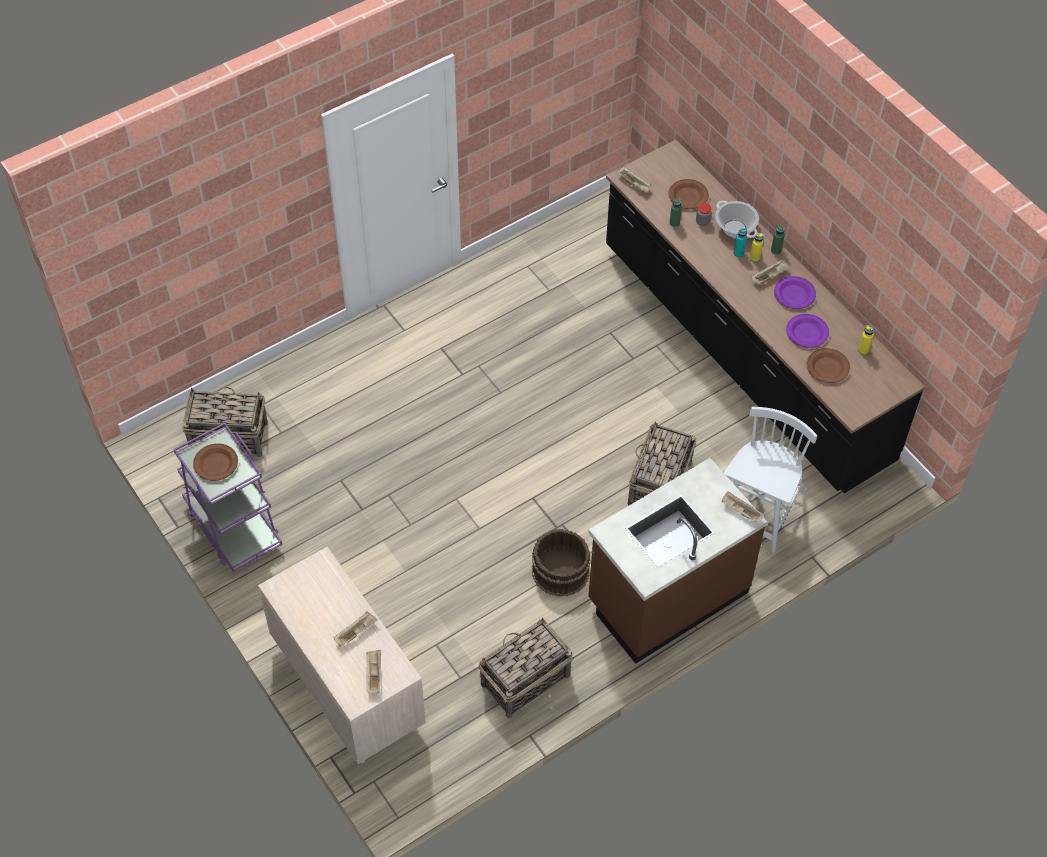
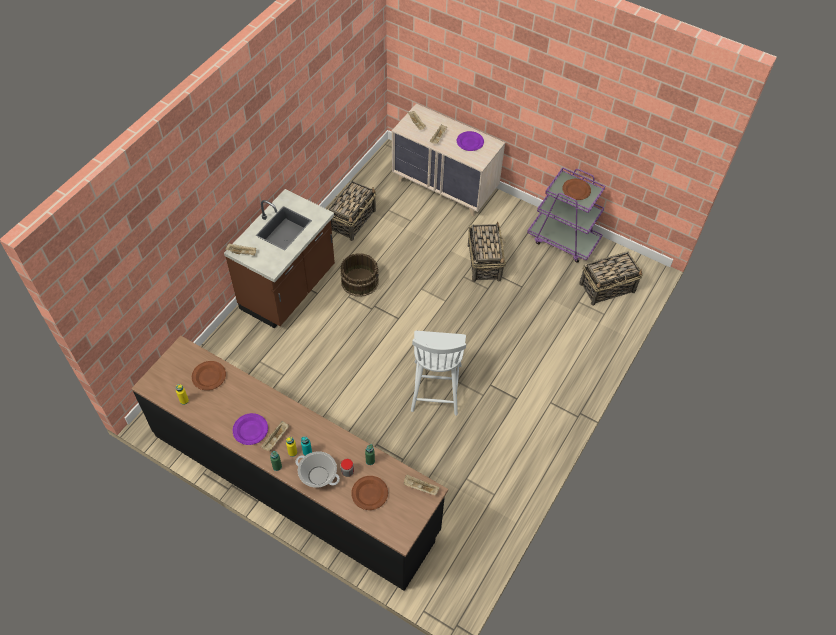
camera: 155 degrees right, 0 degrees up
(659, 484) = (320, 356): basket -> basket (484, 262)
(759, 510) = (246, 363): white chair -> white chair (436, 386)
(807, 332) = (232, 400): purple plate -> purple plate (470, 142)

